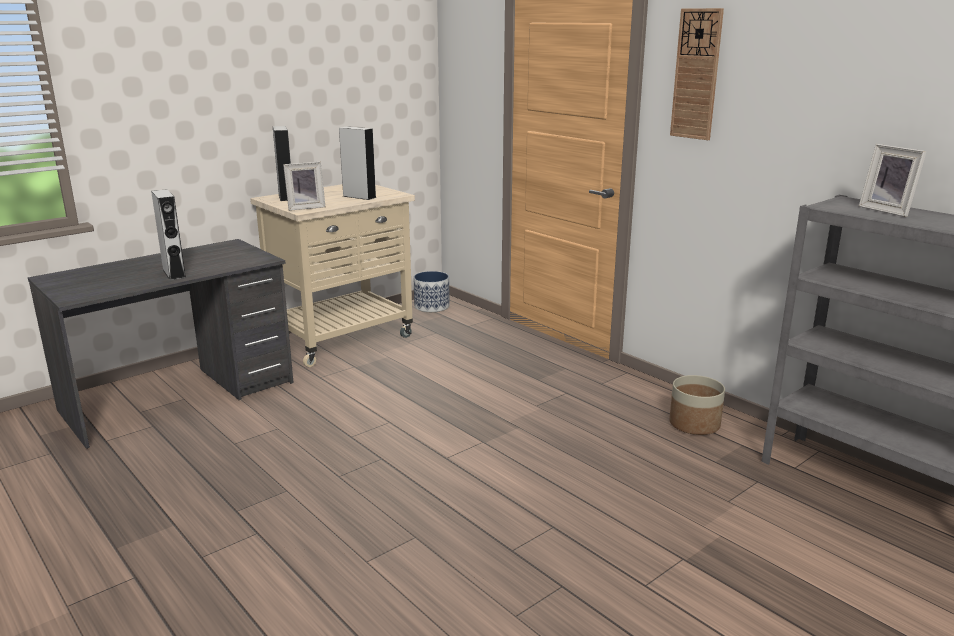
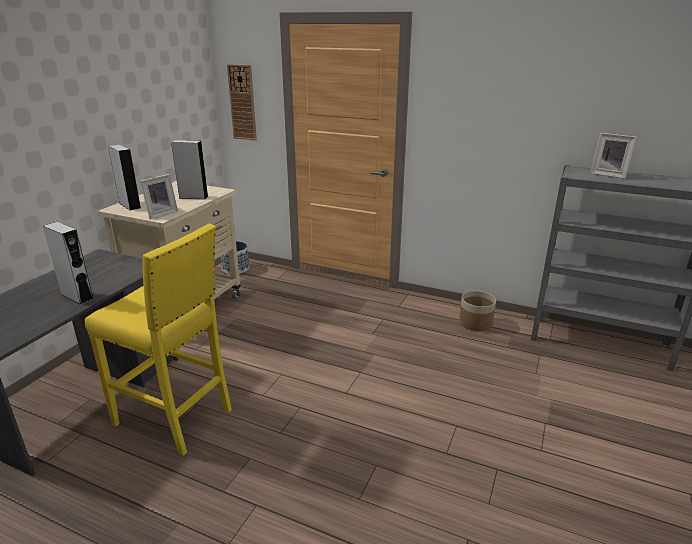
camera: 25 degrees left, 5 degrees up
(246, 435) = (175, 418): none -> yellow stool
(696, 74) = (454, 87): wall clock -> wall clock (242, 102)

